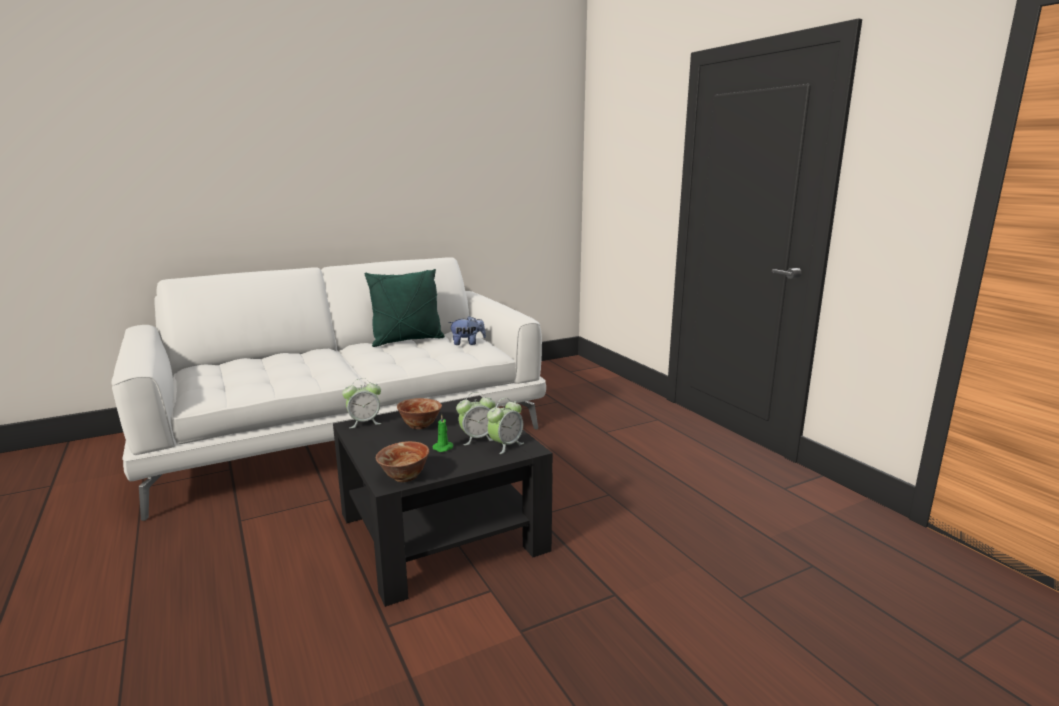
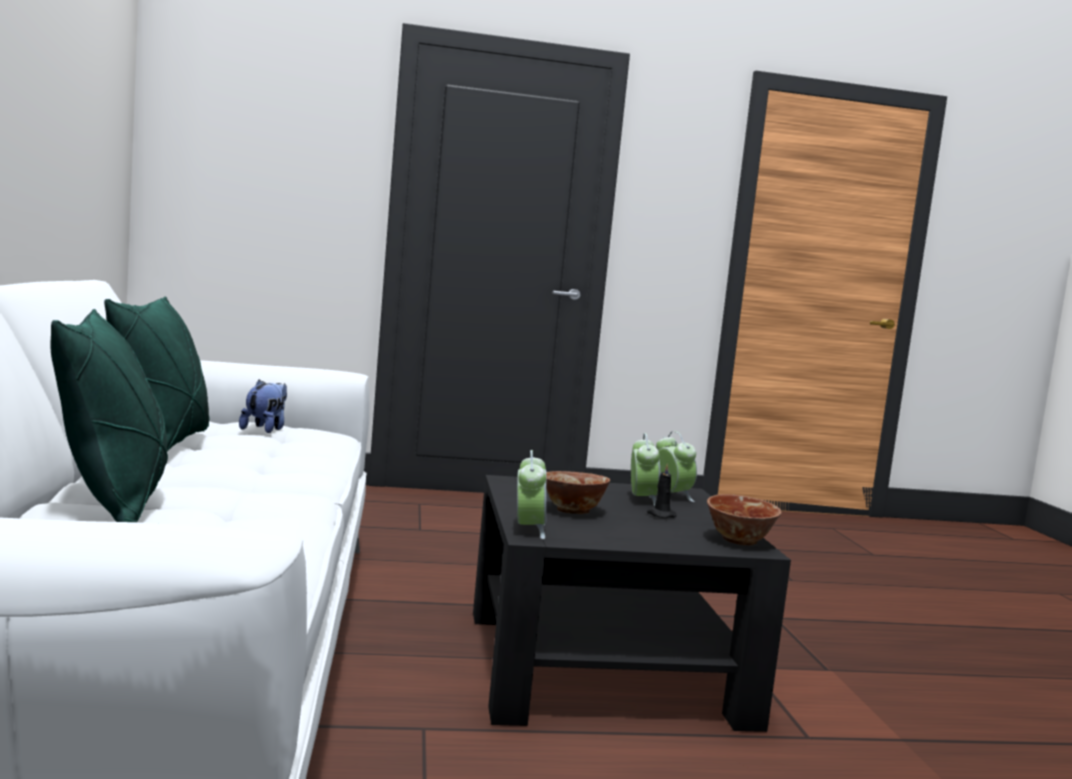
camera: 70 degrees left, 10 degrees down
(301, 358) = (113, 503): none -> green pillow
(444, 448) = (660, 515): green candle -> black candle

